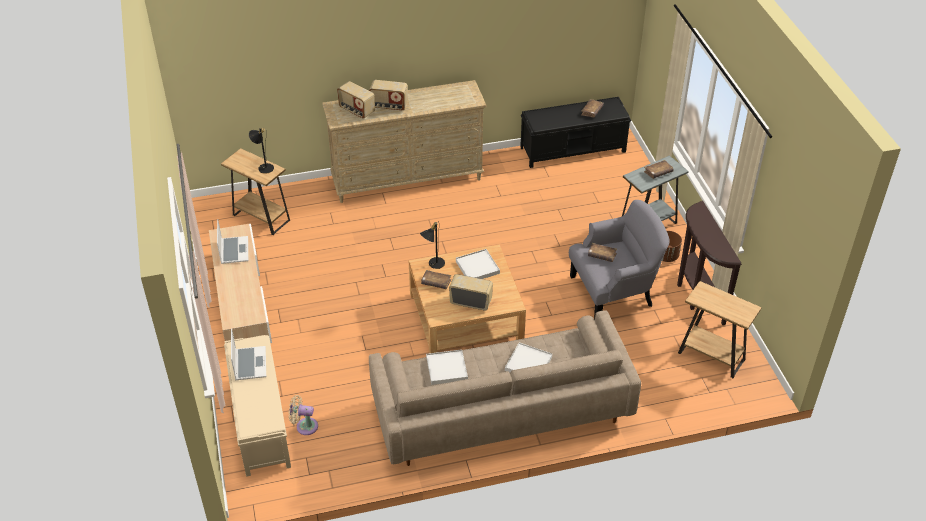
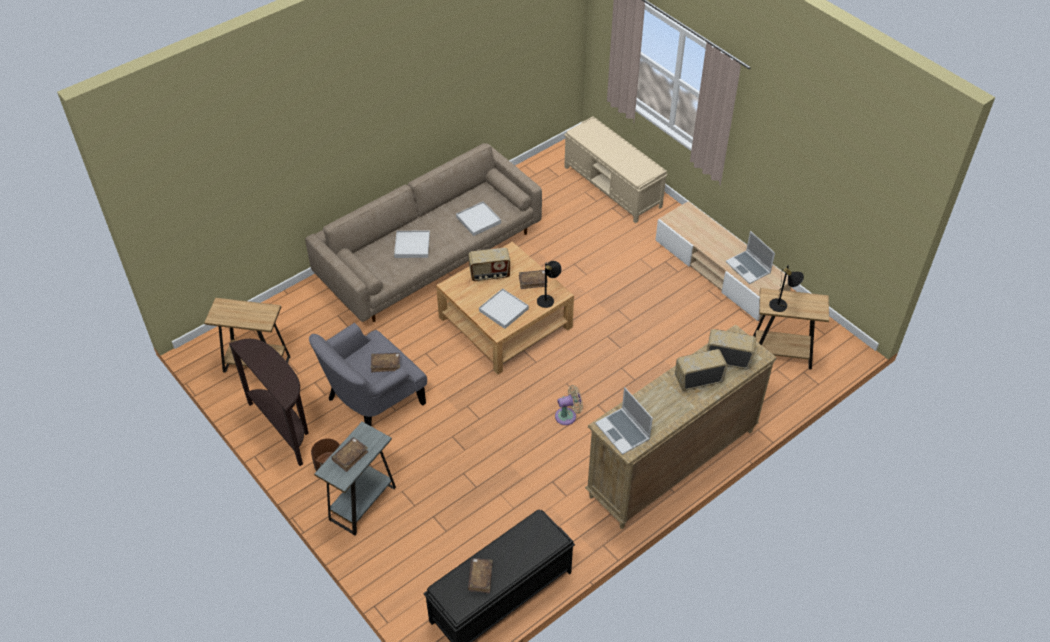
camera: 155 degrees right, 5 degrees up
(249, 364) = (631, 161): laptop -> laptop (623, 432)
(304, 426) = (576, 194): beige fan -> beige fan (568, 416)

